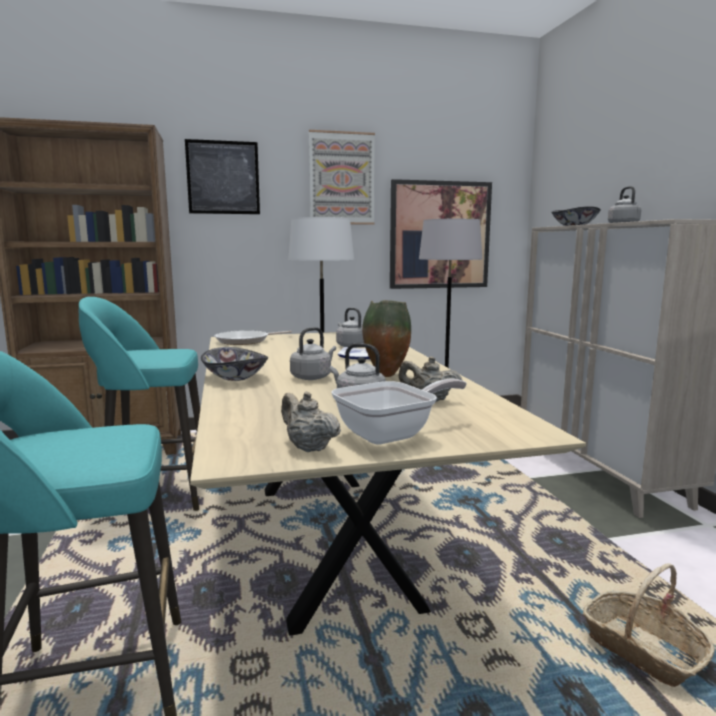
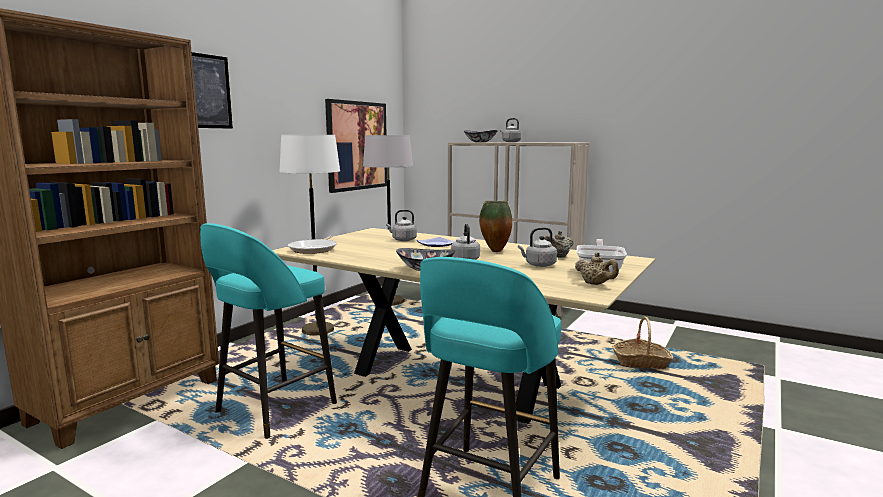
camera: 45 degrees left, 0 degrees up
(308, 448) = (595, 284): beige teapot -> beige teapot turned 135 degrees counterclockwise
(342, 178) = (292, 96): picture -> none

